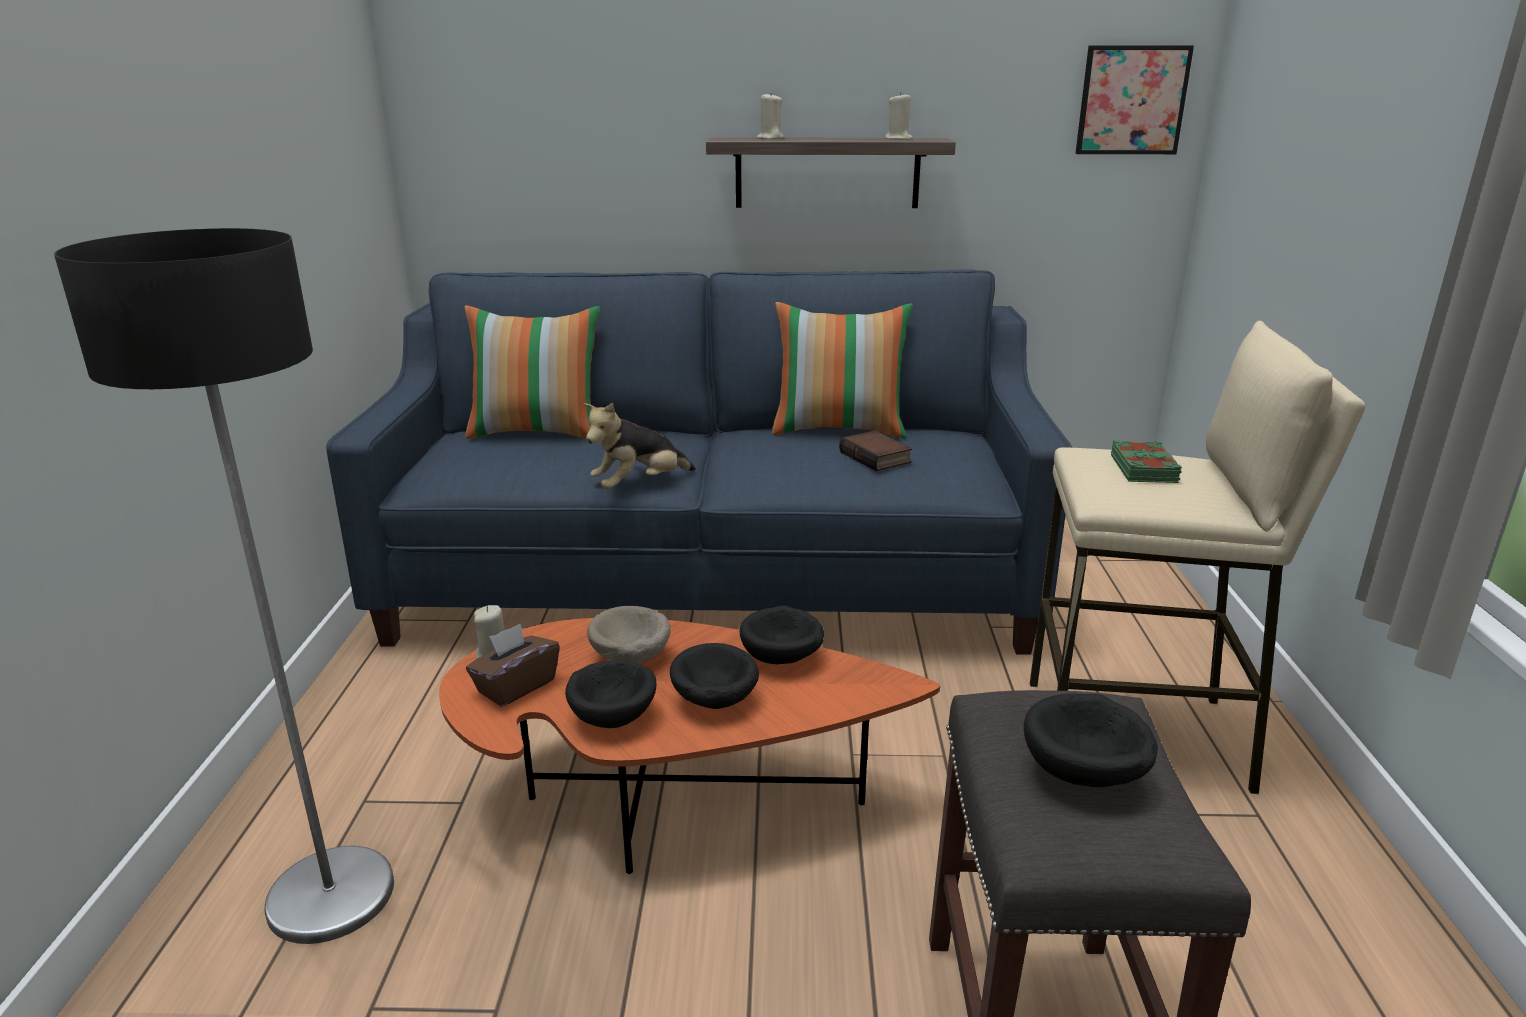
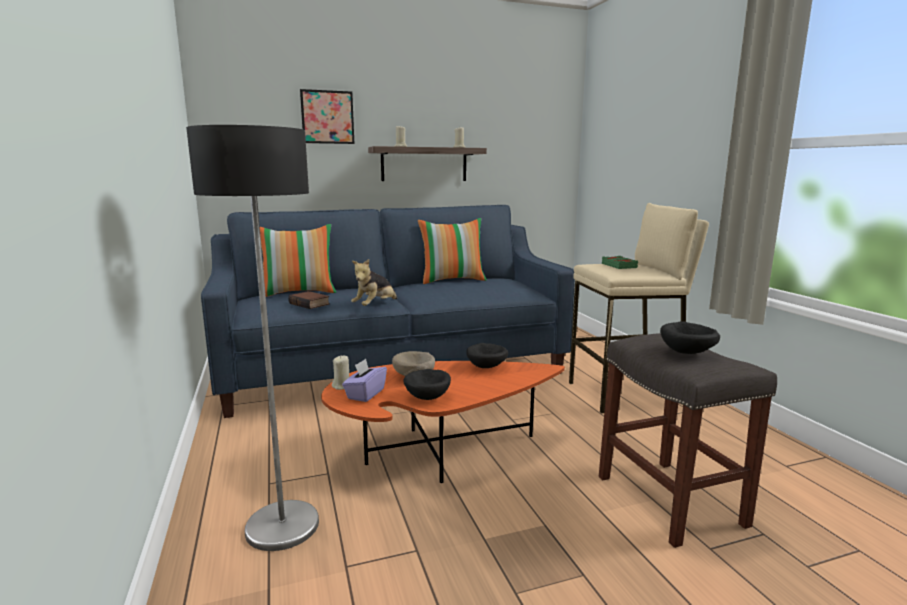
camera: 20 degrees left, 10 degrees down
(516, 686) = (365, 394): brown tissue box -> purple tissue box
(713, 701) = (470, 385): black bowl -> none
(877, 457) = (482, 286): book -> book (310, 304)
(1132, 100) = (550, 134): picture -> picture (327, 117)

